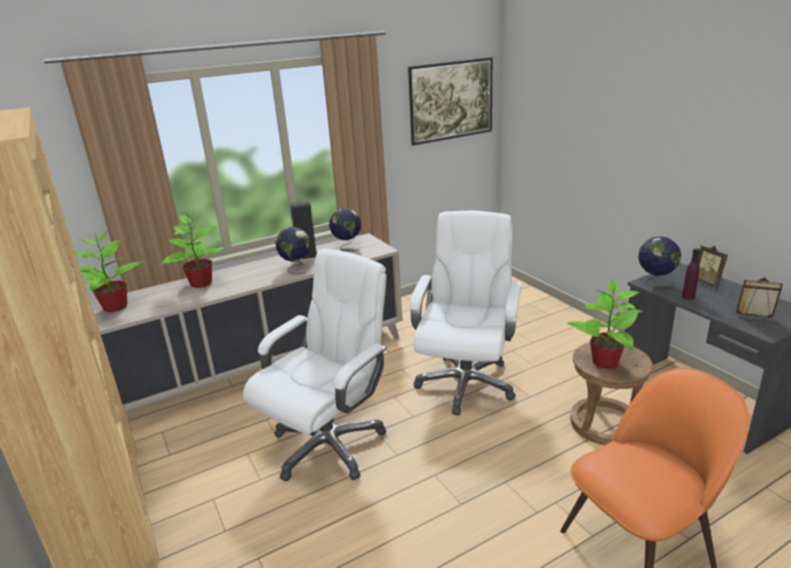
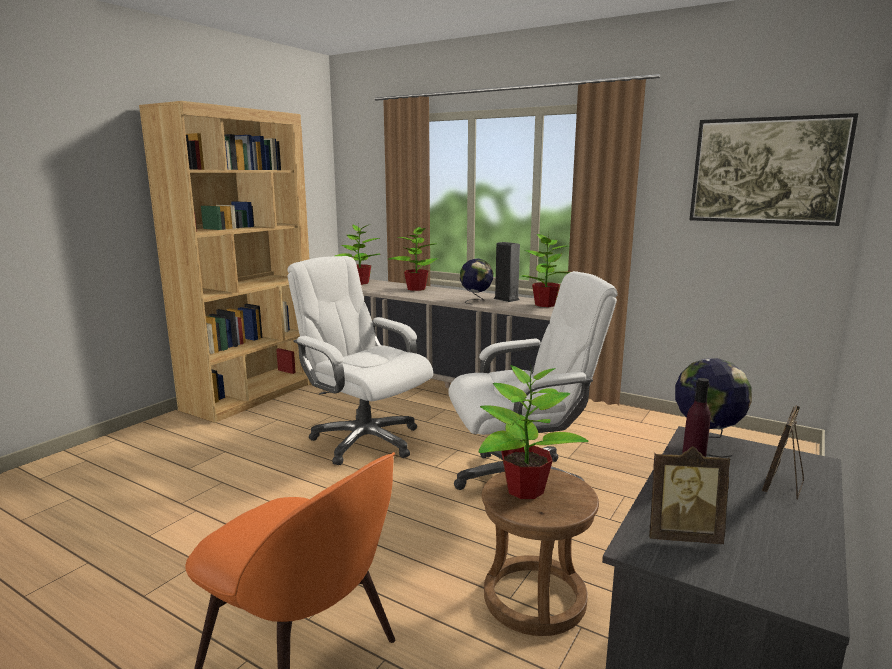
camera: 60 degrees right, 10 degrees down
(329, 444) = (364, 440): white office chair -> white office chair turned 150 degrees counterclockwise
(347, 247) = (545, 305): globe -> potted plant
(754, 320) = (682, 535): picture frame -> picture frame turned 105 degrees clockwise

